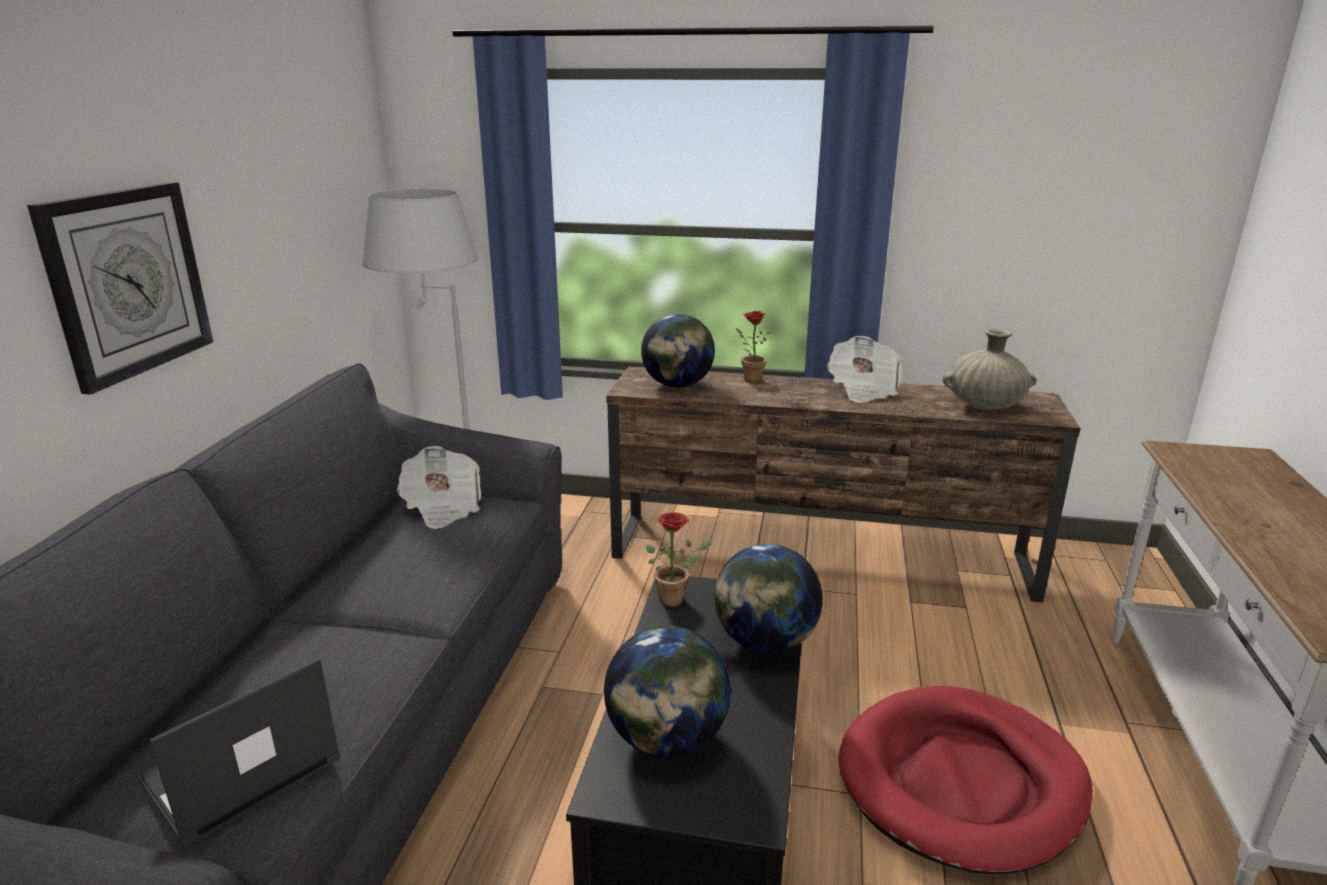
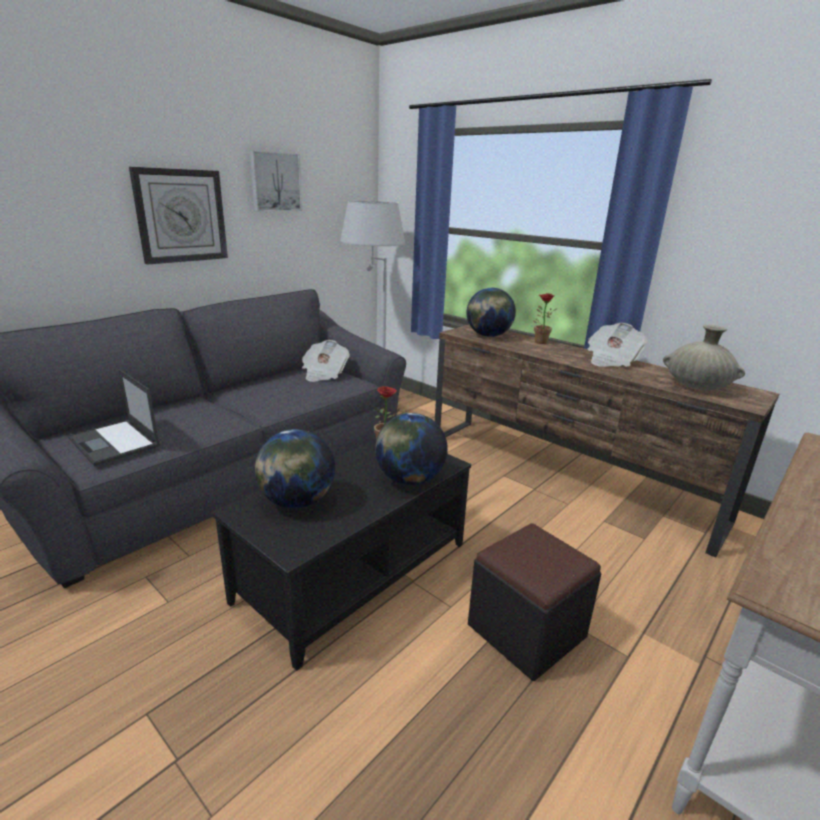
camera: 30 degrees right, 0 degrees up
(239, 770) = (115, 442): laptop -> laptop turned 120 degrees counterclockwise
(257, 183) = (275, 182): none -> picture
(961, 782) = (526, 631): red dog bed -> black ottoman

